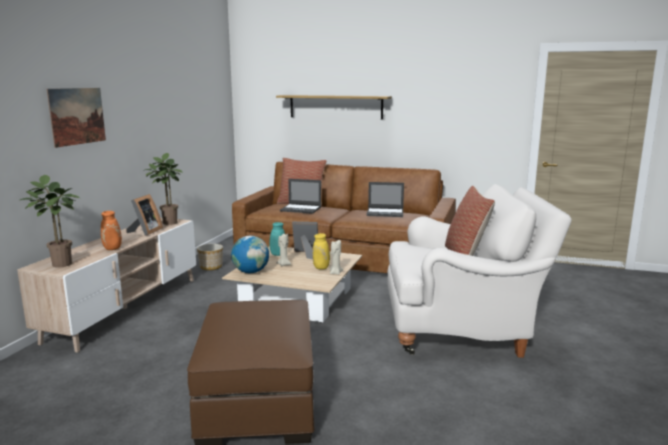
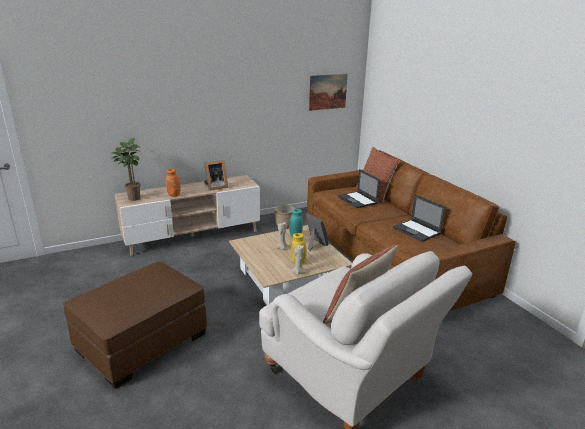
camera: 45 degrees right, 10 degrees up
(77, 116) = (173, 97): picture -> picture (327, 92)
(168, 222) = (242, 183): potted plant -> none
(251, 272) = (251, 244): globe -> none
(335, 107) = (432, 106): shelf -> none

